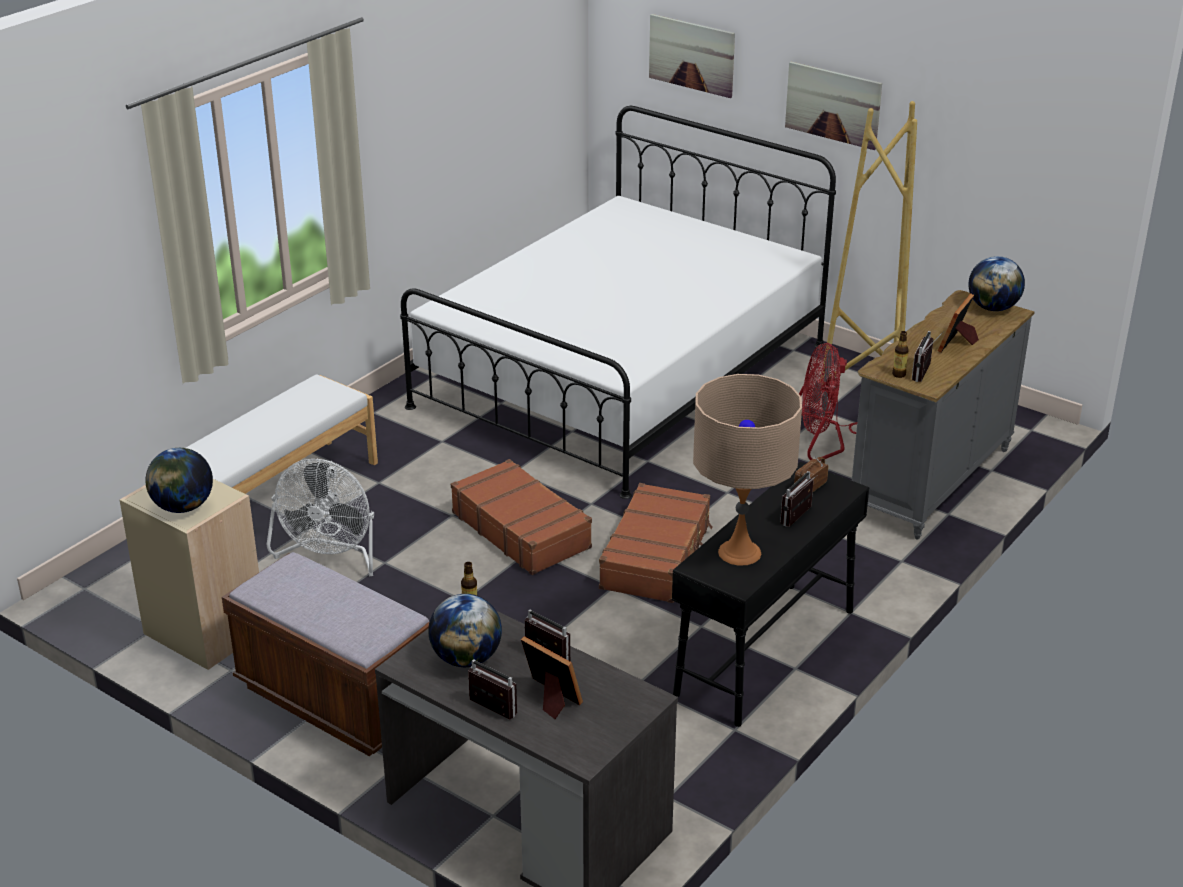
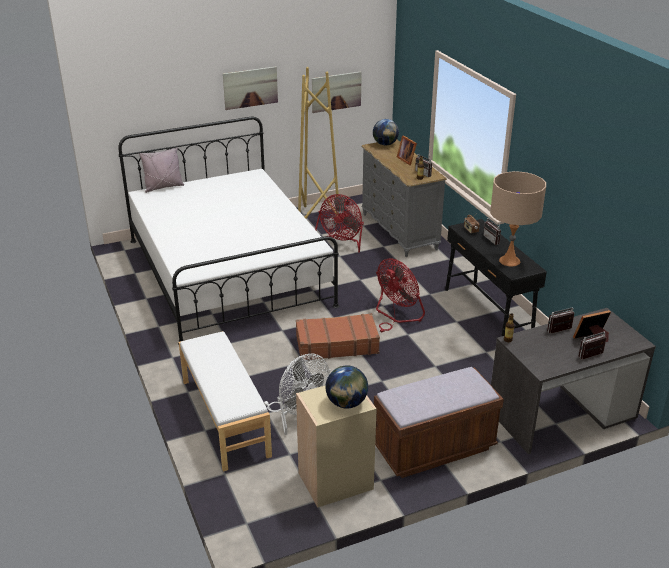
camera: 60 degrees left, 0 degrees up
(466, 658) = (547, 352): globe -> none
(656, 556) = (393, 314): brown suitcase -> red fan
(660, 211) = (163, 187): none -> purple pillow
(691, 55) = (159, 92): picture -> picture (336, 92)

